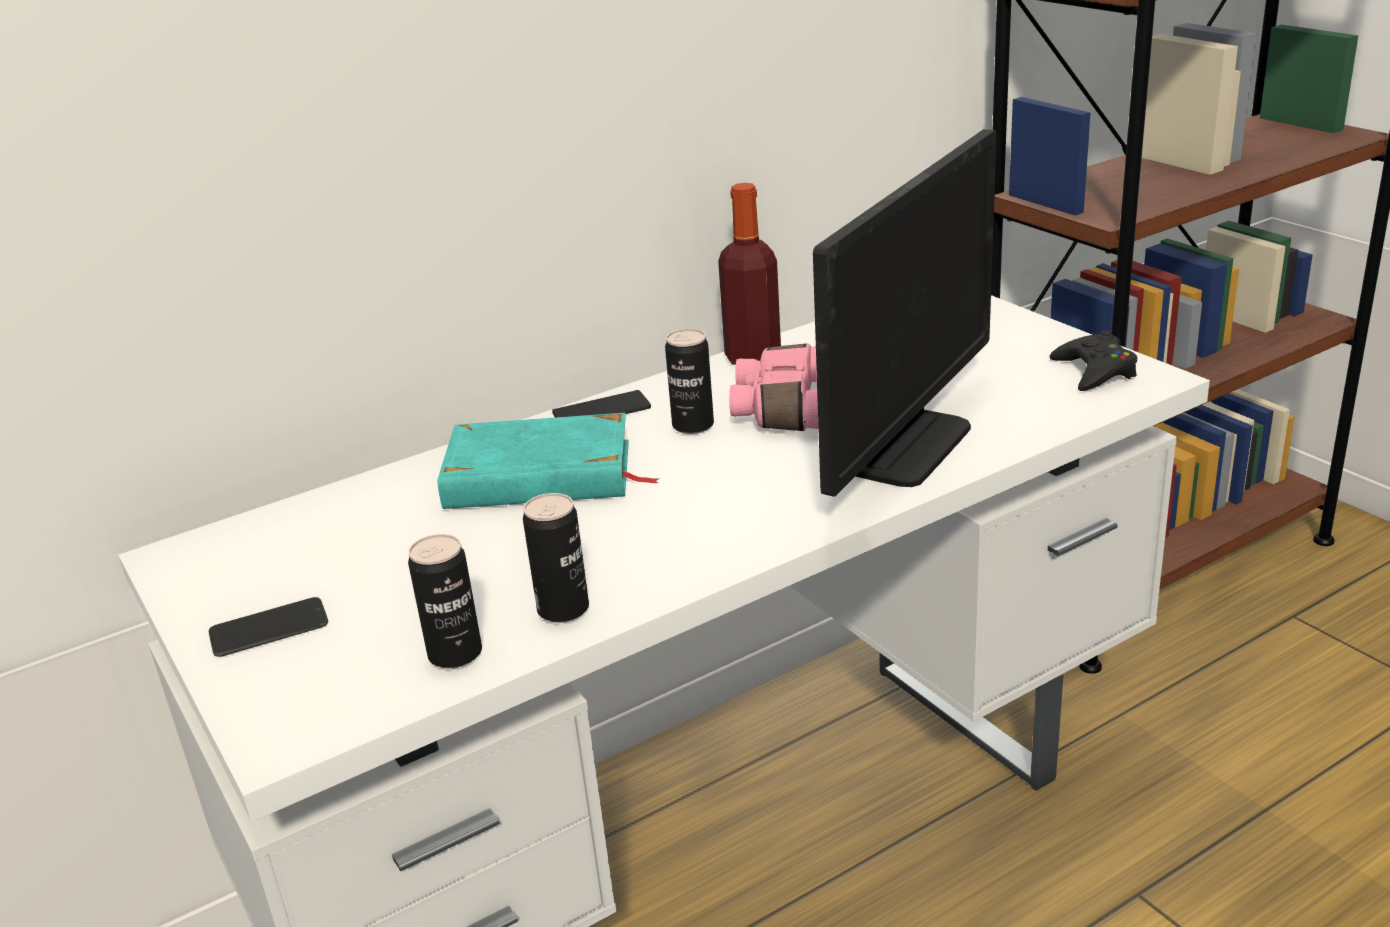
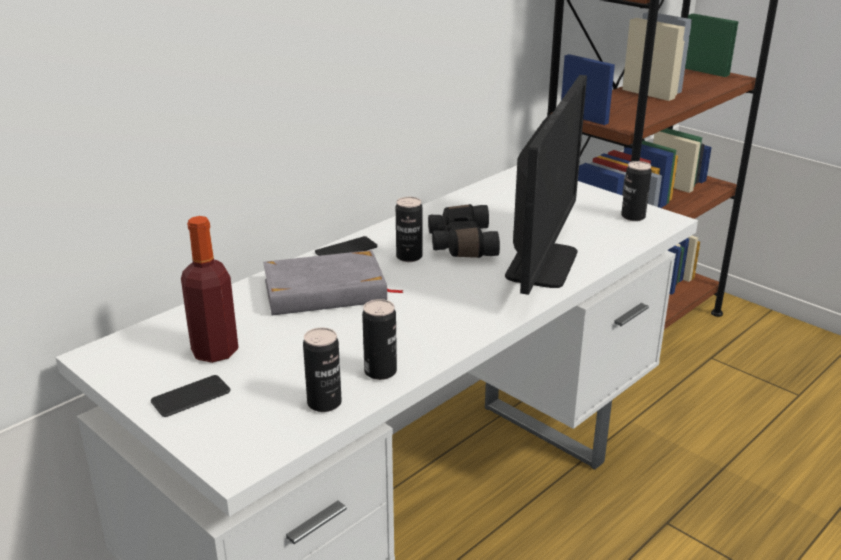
camera: 15 degrees left, 0 degrees up
(540, 475) = (325, 291): turquoise book -> grey book
(753, 357) = (427, 214): bottle -> bottle (215, 351)
(783, 408) = (460, 244): pink binoculars -> black binoculars
(1094, 371) = (633, 217): black game controller -> can

